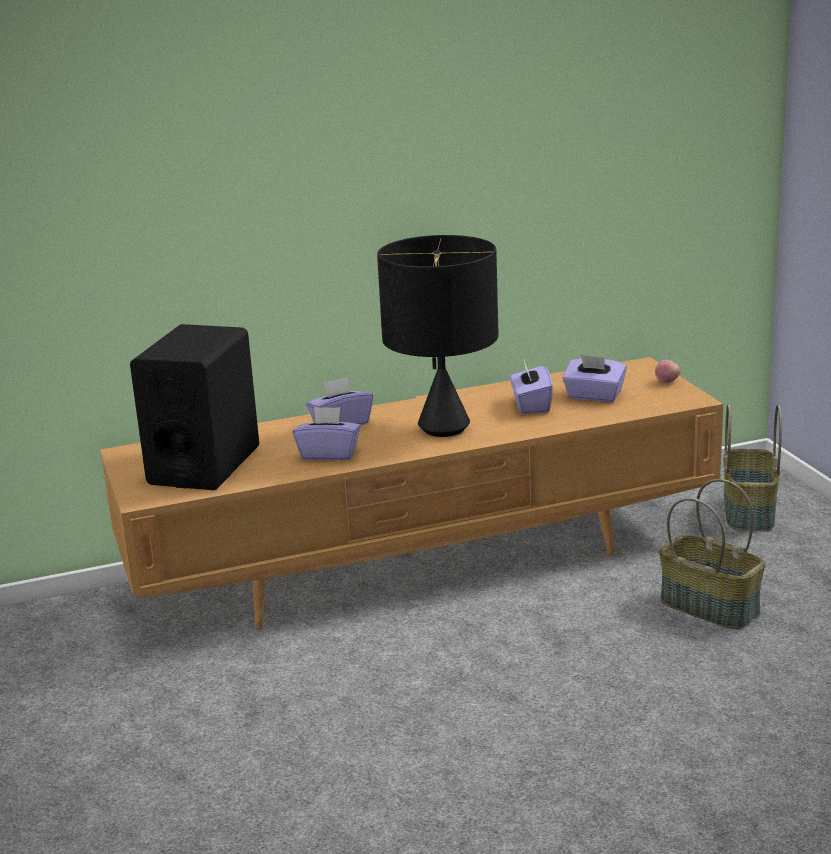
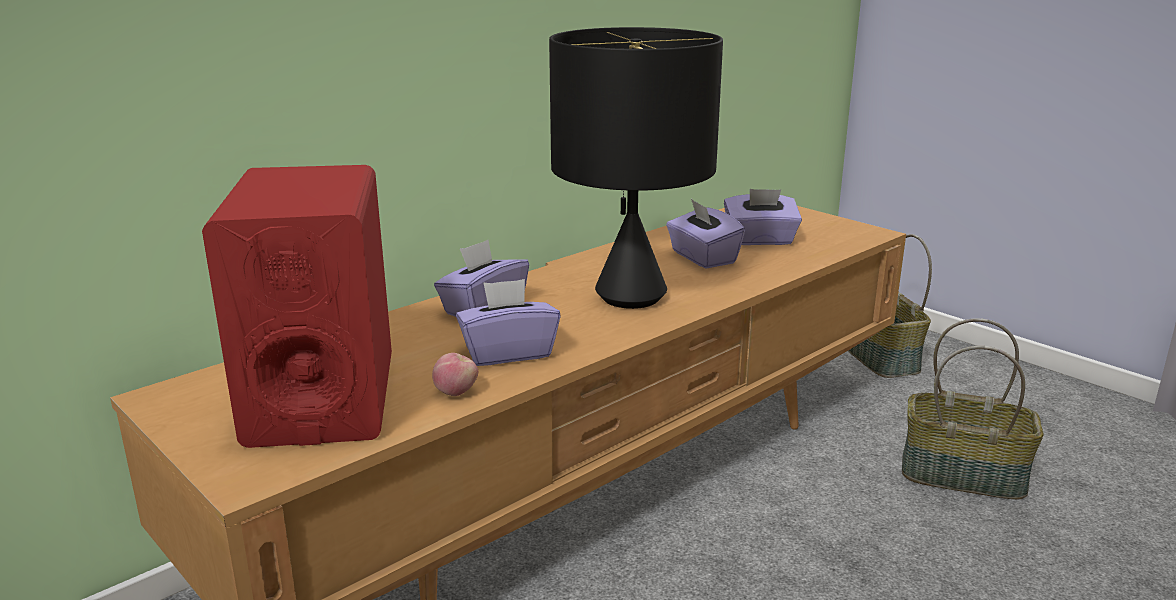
camera: 25 degrees left, 0 degrees up
(204, 465) = (321, 399): black speaker -> red speaker
(667, 382) = (816, 218): apple -> apple (456, 393)

